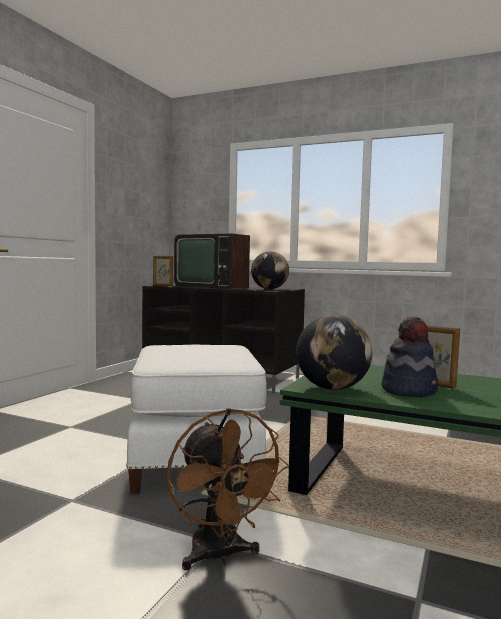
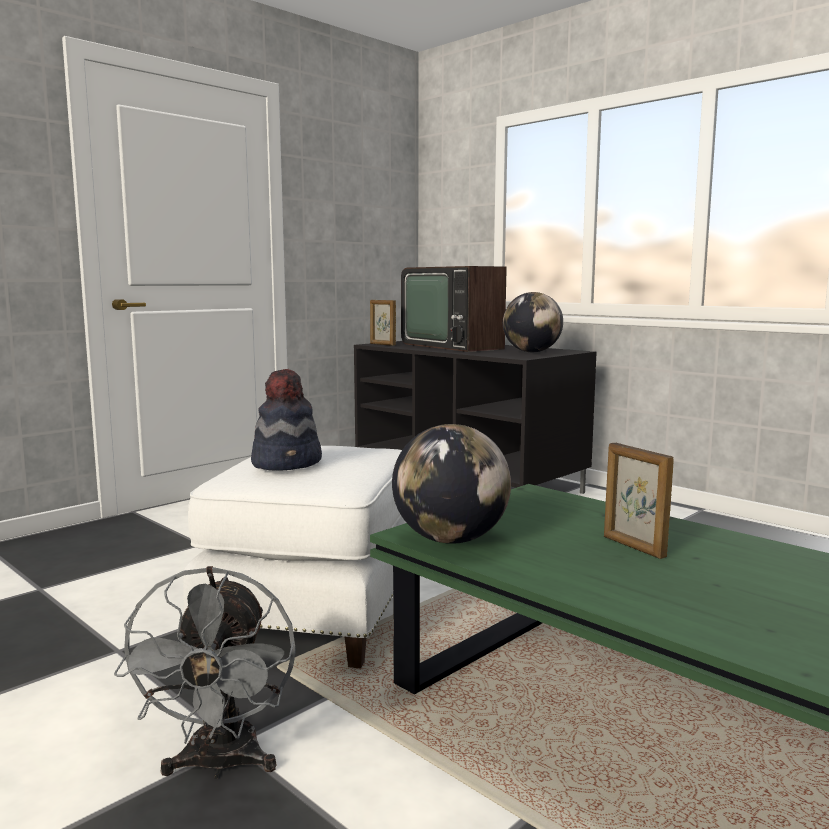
camera: 20 degrees right, 5 degrees up
(219, 556) = (220, 765): brown fan -> grey fan
(409, 391) = (571, 556): hat -> hat (288, 463)

